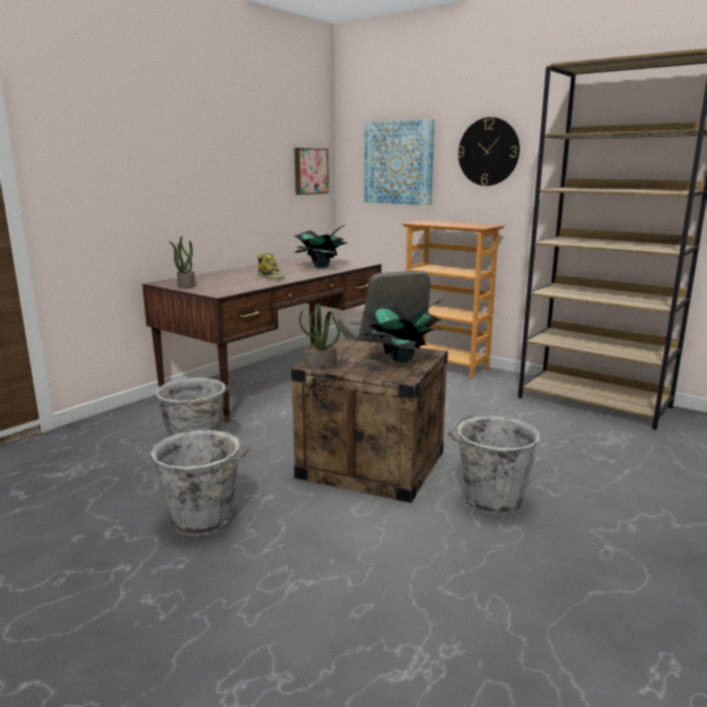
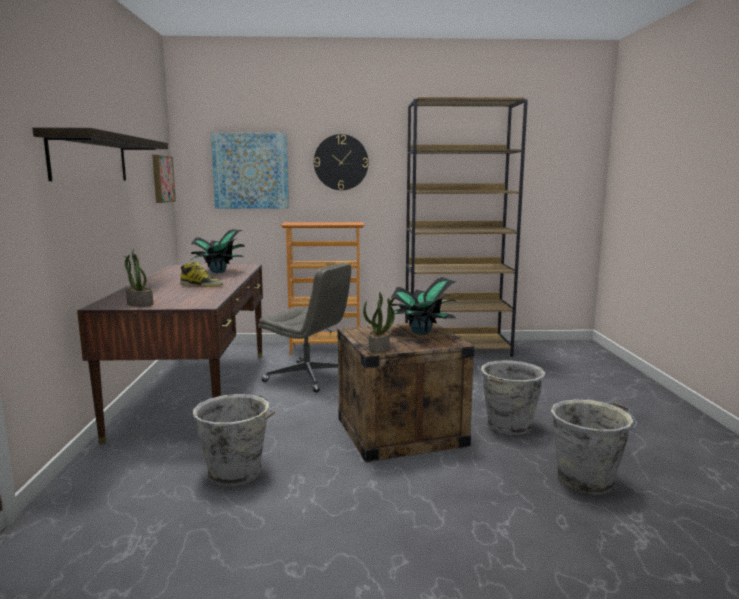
camera: 40 degrees left, 5 degrees down
(183, 154) = (90, 158): none -> shelf
(204, 521) = (357, 522): grey bucket -> grey bucket (587, 480)

